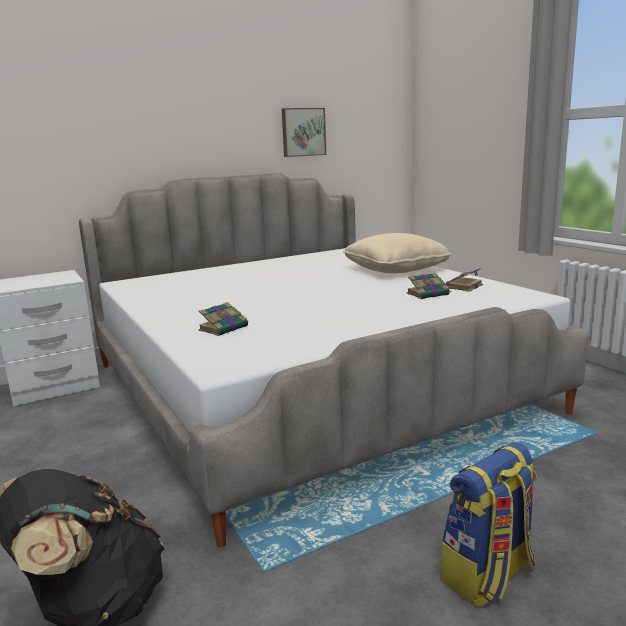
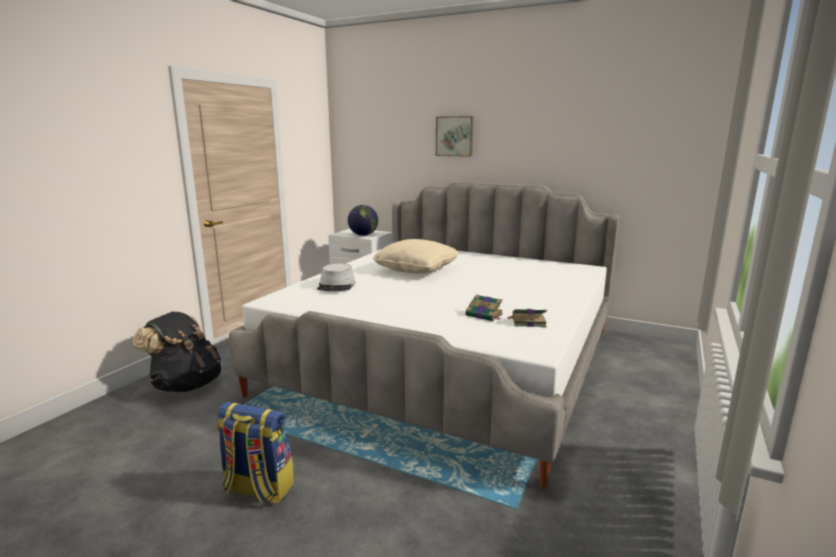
camera: 55 degrees right, 0 degrees up
(51, 281) = (363, 235): none -> globe
(224, 328) = (336, 286): book -> grey hat
(303, 132) = (580, 152): picture -> picture (455, 136)
(396, 270) = (547, 292): beige pillow -> beige pillow (416, 269)

